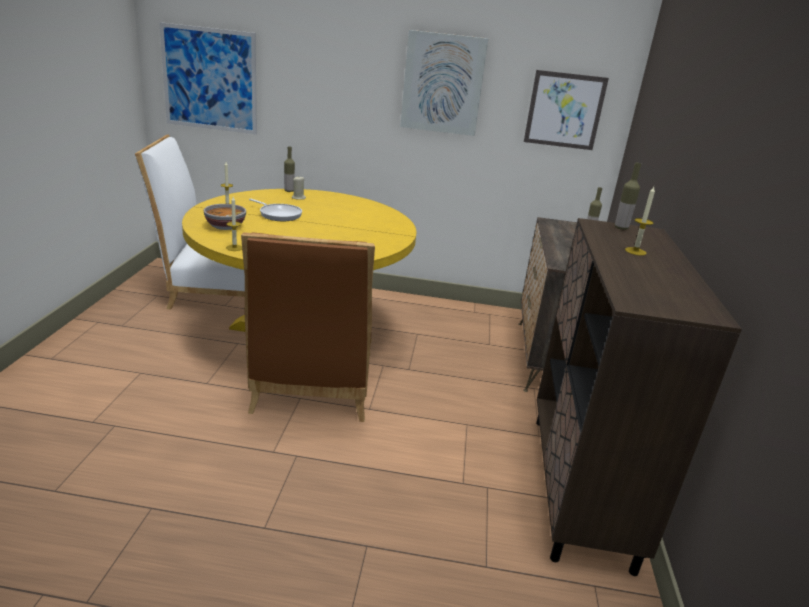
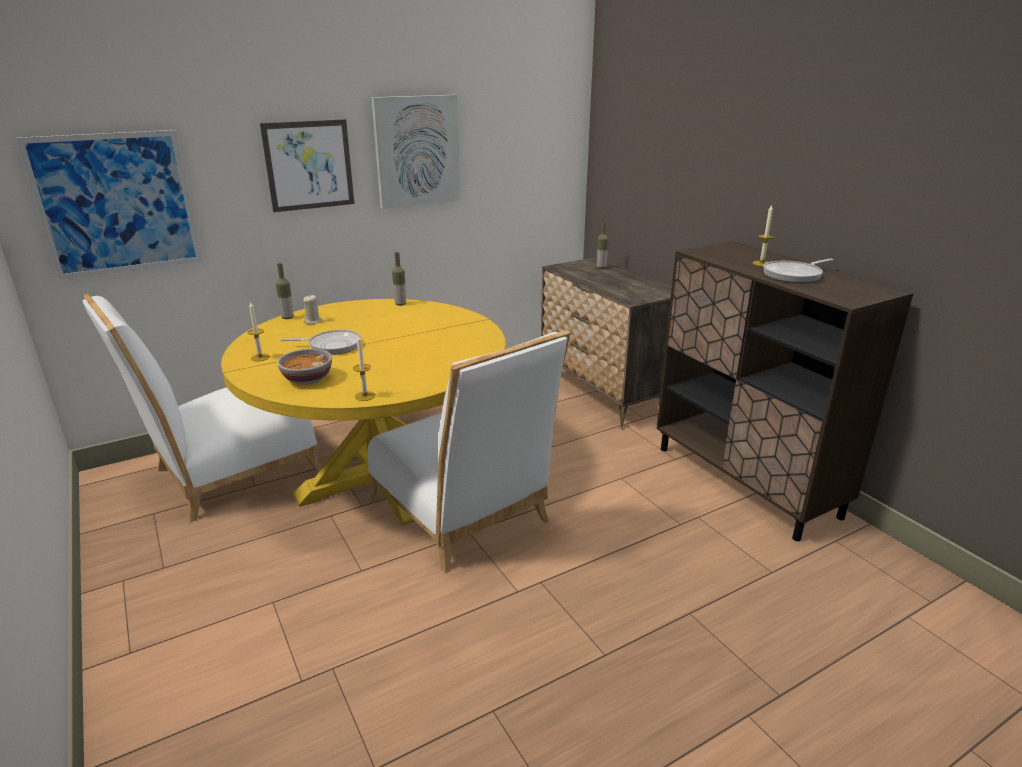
camera: 35 degrees left, 0 degrees up
(312, 387) = (464, 516): brown chair -> white chair
(564, 110) = (534, 155): picture -> picture (309, 165)
(621, 228) = (714, 249): bottle -> bottle (400, 304)
(641, 269) = (794, 275): none -> frying pan

